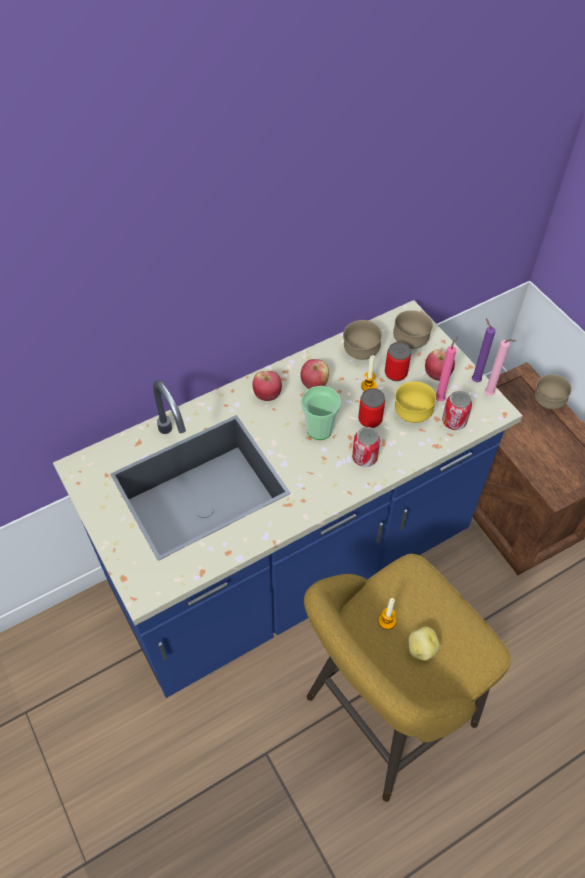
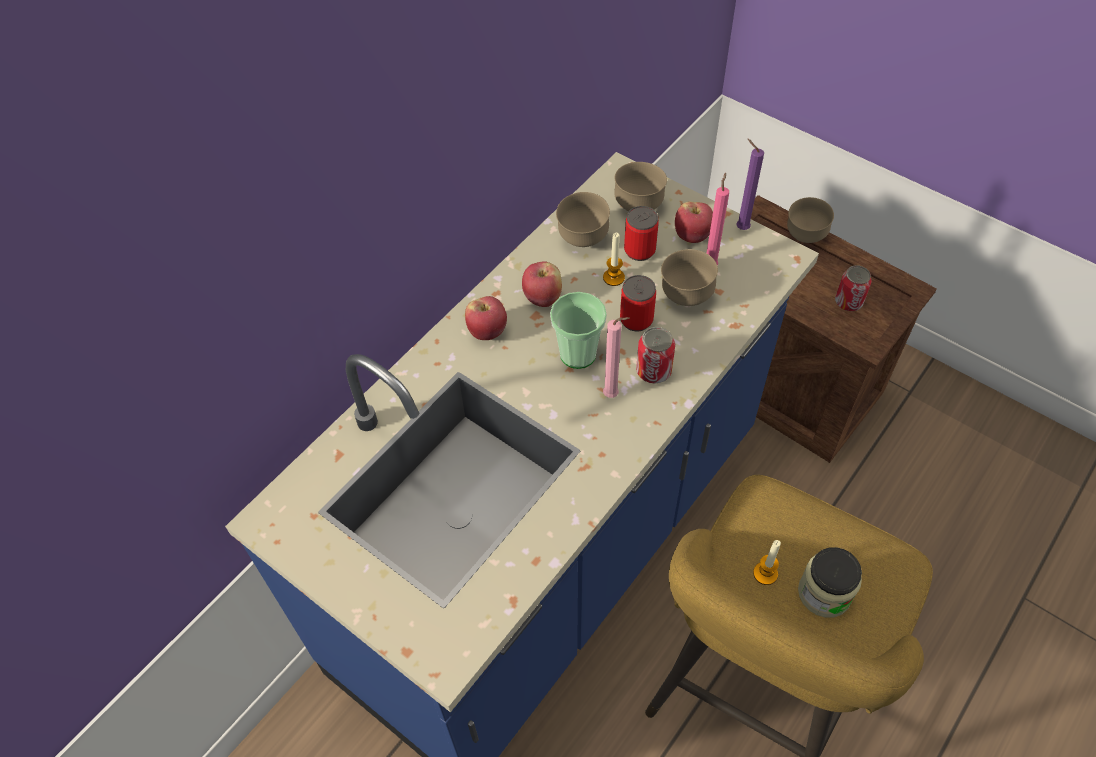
camera: 20 degrees left, 0 degrees up
(411, 415) = (685, 296): yellow bowl -> brown bowl
(421, 649) = (824, 593): potato -> jar
(454, 421) = (741, 288): can -> can (848, 302)
(490, 395) = (768, 240): pink candle -> pink candle (613, 395)

